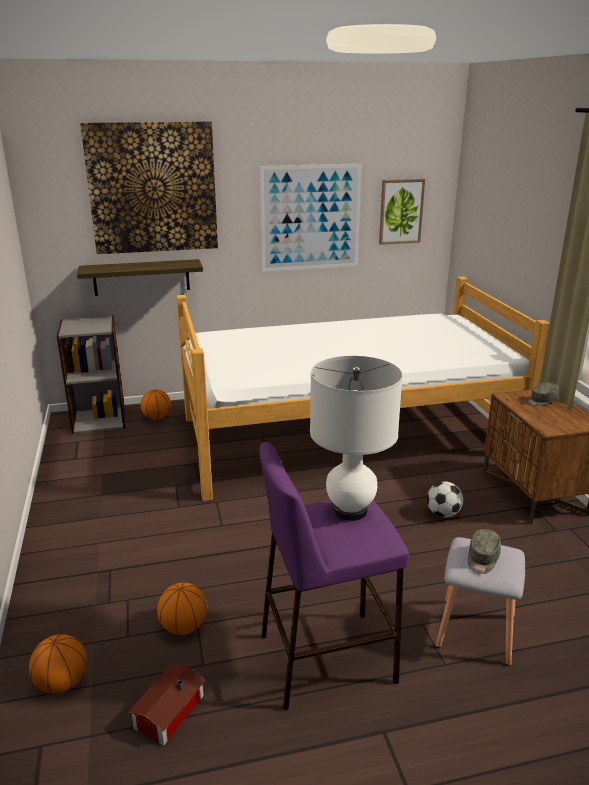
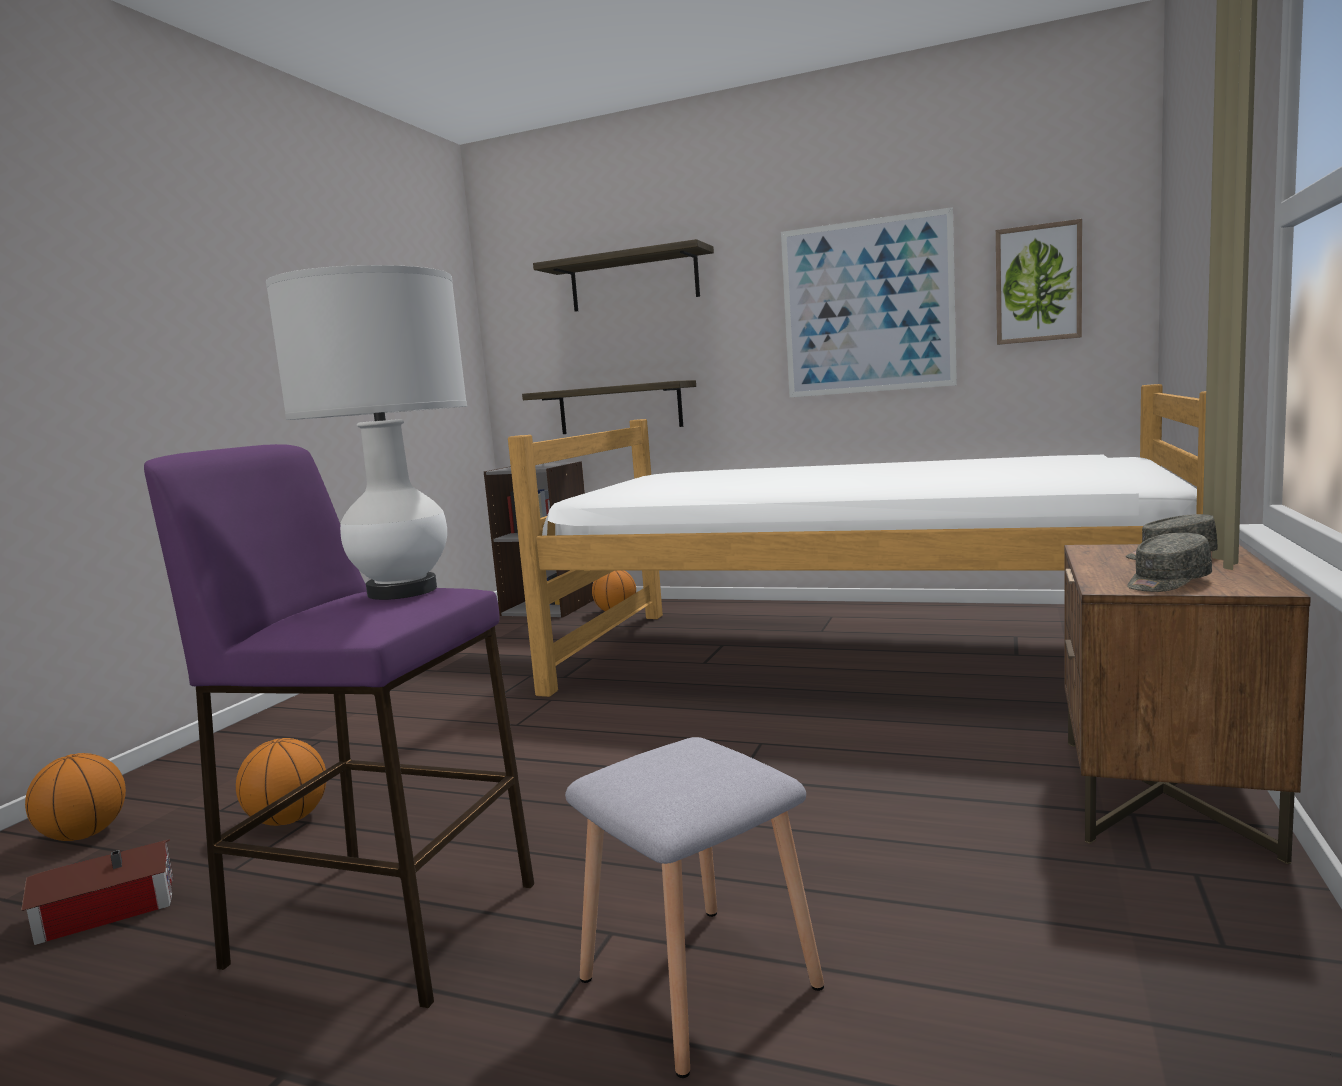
camera: 35 degrees right, 15 degrees down
(153, 188) = (634, 281): picture -> shelf
(443, 514) = (896, 783): football -> none
(482, 559) = (669, 768): grey cap -> grey cap (1166, 582)

